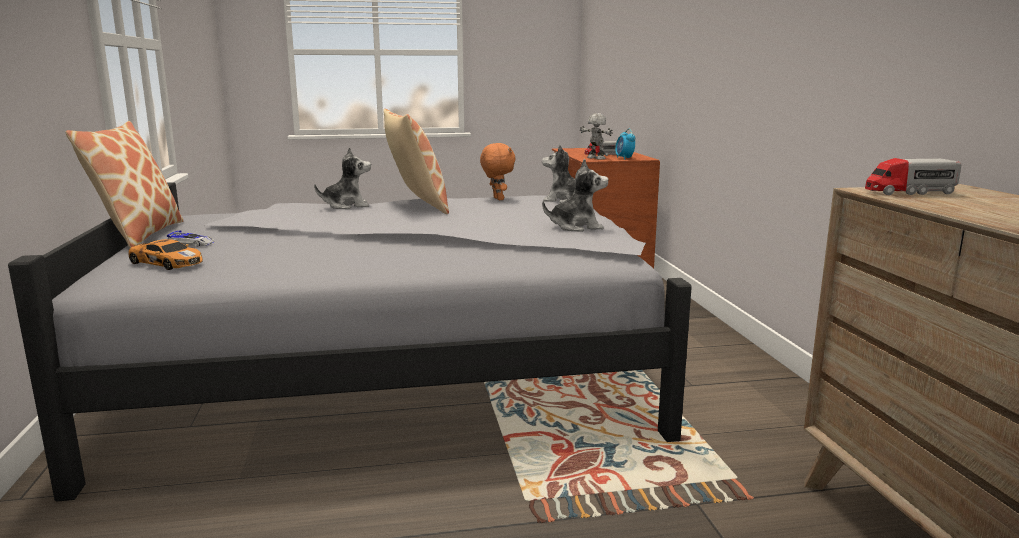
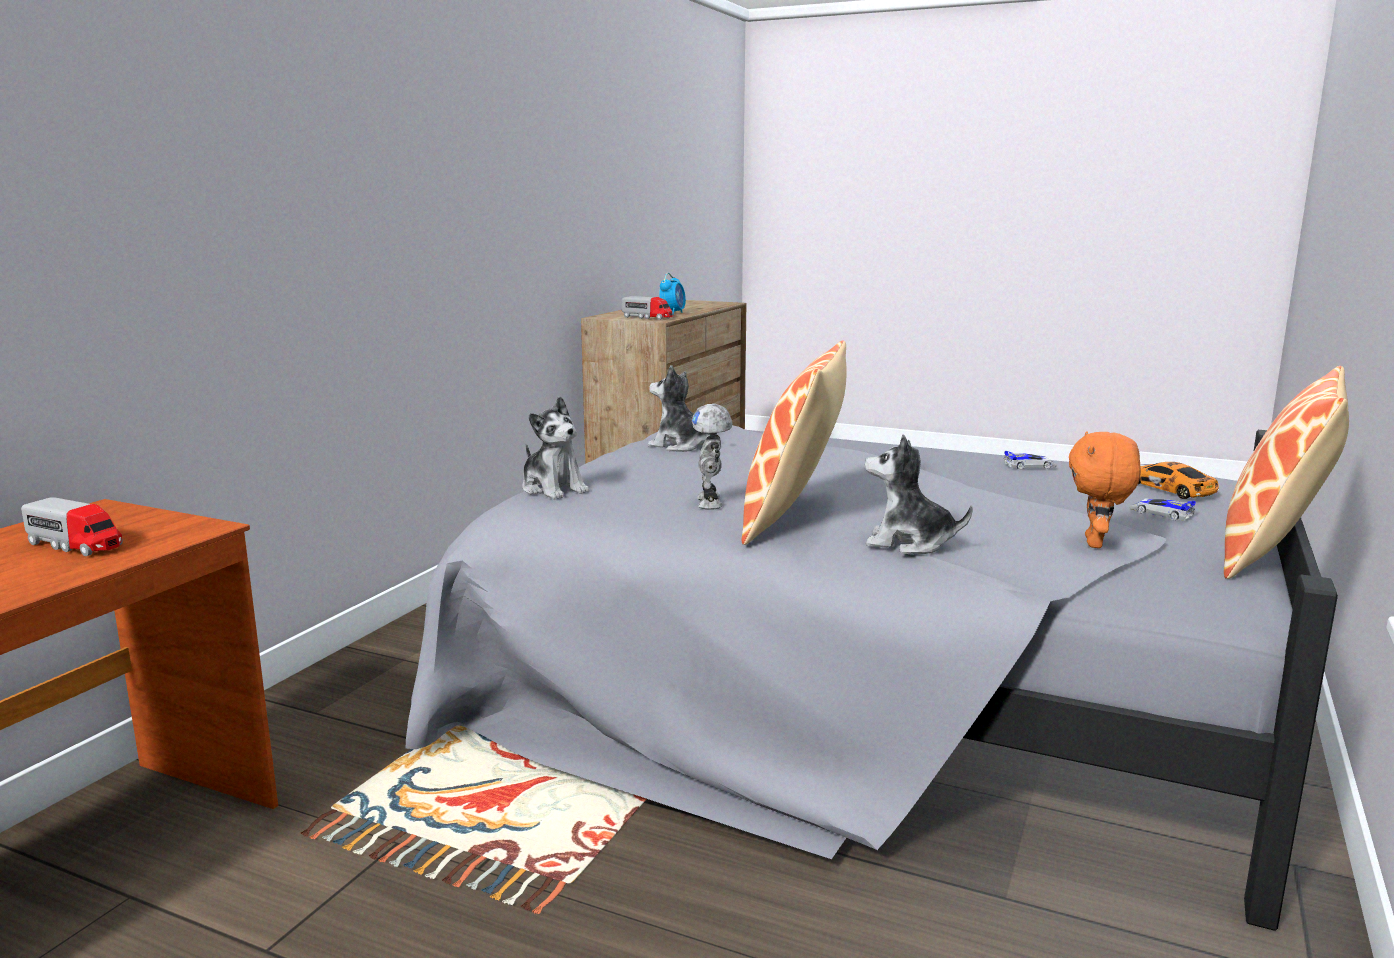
camera: 145 degrees left, 0 degrees up
(287, 264) = (1030, 466): none -> toy car
(497, 199) = (636, 511): orange plush toy -> orange plush toy (1096, 543)
(595, 158) = (170, 530): toy robot -> toy robot (711, 503)
(624, 158) = (131, 516): alarm clock -> alarm clock (673, 313)

